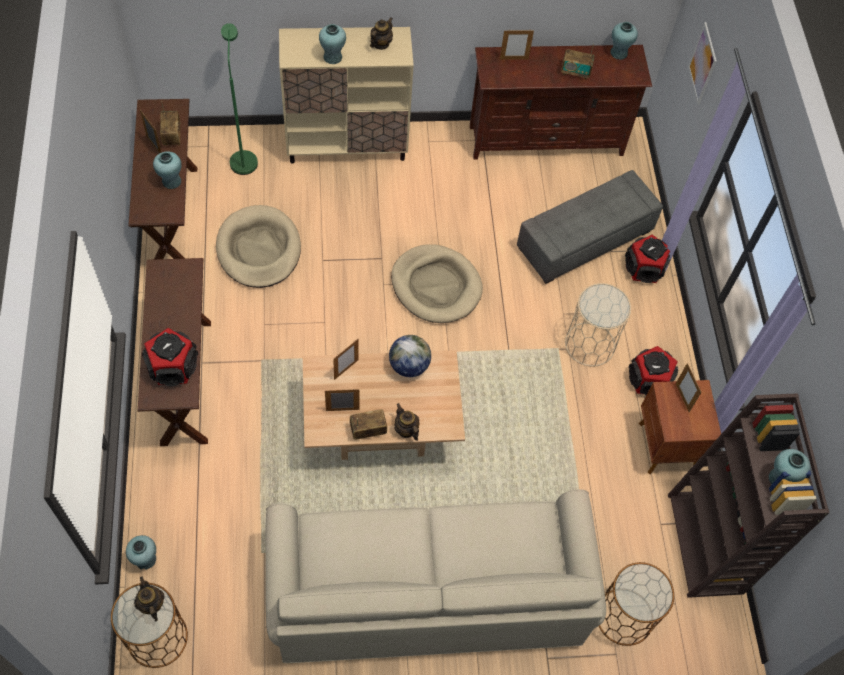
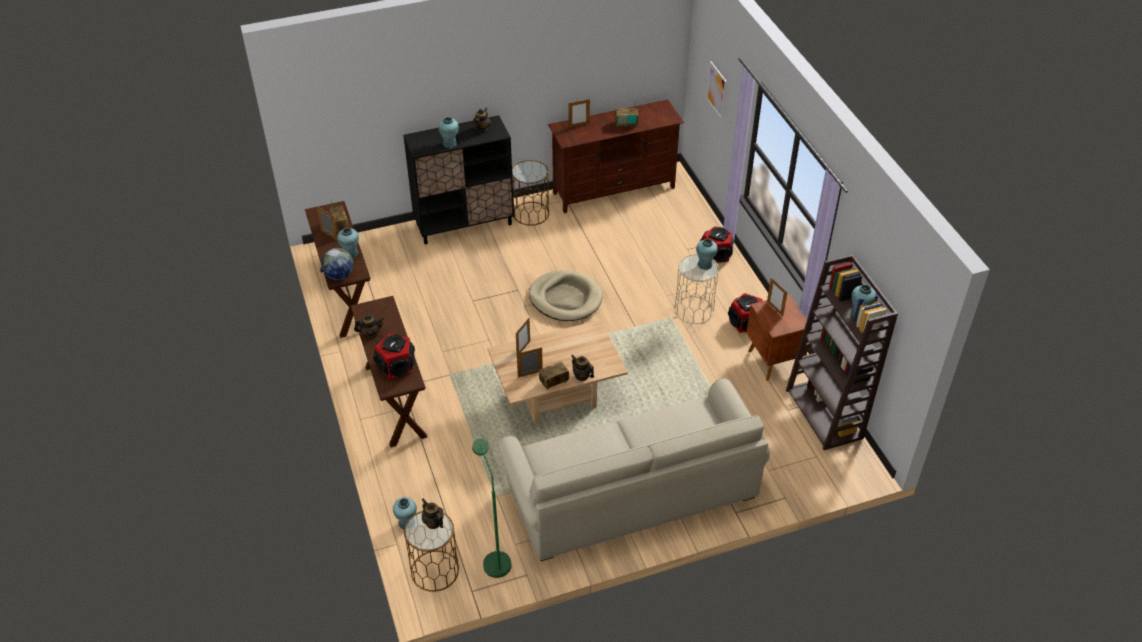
camera: 10 degrees left, 15 degrees down
(157, 310) = (370, 334): none -> teapot
(243, 157) = (387, 248): green floor lamp -> green floor lamp (494, 559)
(259, 249) = (421, 304): beige dog bed -> none
(347, 145) = (464, 224): beige cabinet -> black cabinet
(409, 365) = (569, 336): globe -> globe (339, 275)
(585, 240) = (666, 246): grey ottoman -> none
(618, 53) = (653, 107): turquoise vase -> turquoise vase (704, 264)
(624, 617) = (782, 473): brown side table -> brown side table (531, 214)

